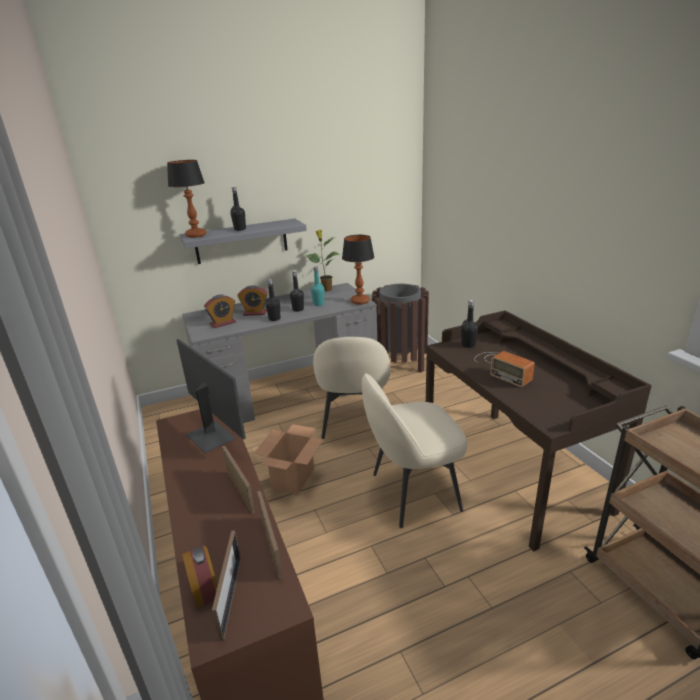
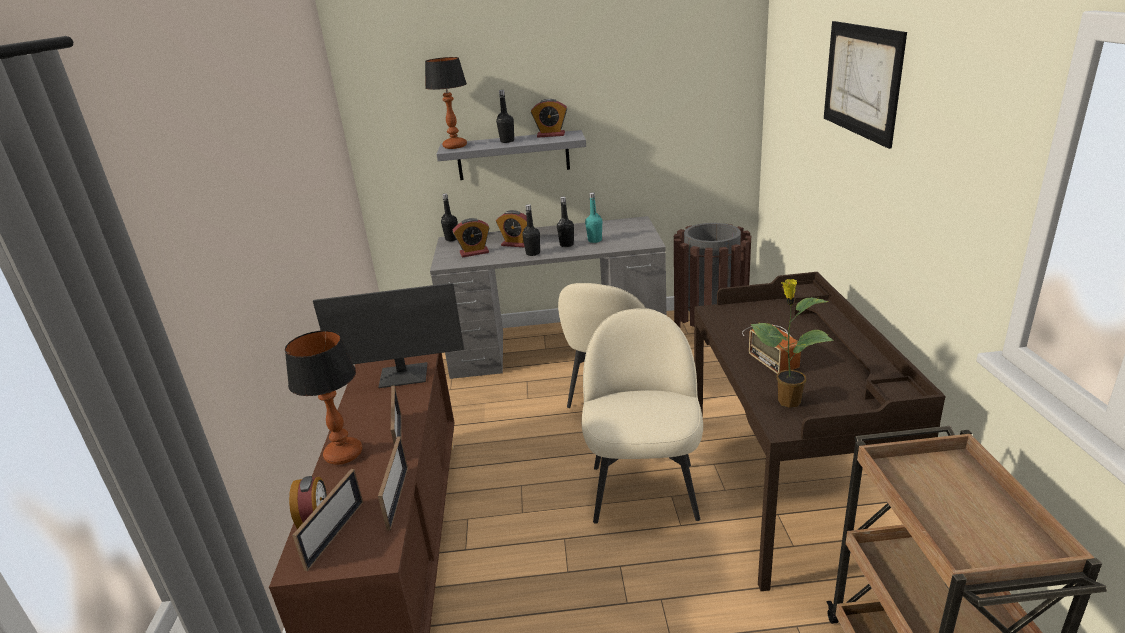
camera: 20 degrees right, 0 degrees up
(212, 436) = (403, 376): monitor -> monitor turned 105 degrees clockwise
(273, 223) = (551, 135): none -> alarm clock
(293, 478) = (514, 446): cardboard box -> none
(326, 289) = (615, 223): potted plant -> potted plant (787, 401)
(360, 301) = (647, 242): table lamp -> table lamp (344, 454)
(412, 492) = (644, 489): beige chair -> beige chair turned 90 degrees clockwise
(468, 345) = (748, 312): black bottle -> black bottle (452, 239)
(528, 171) = (861, 80): none -> picture

